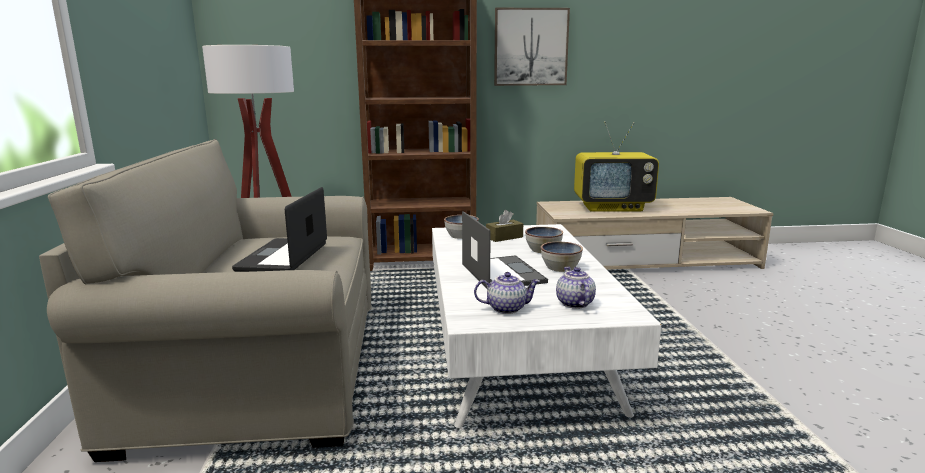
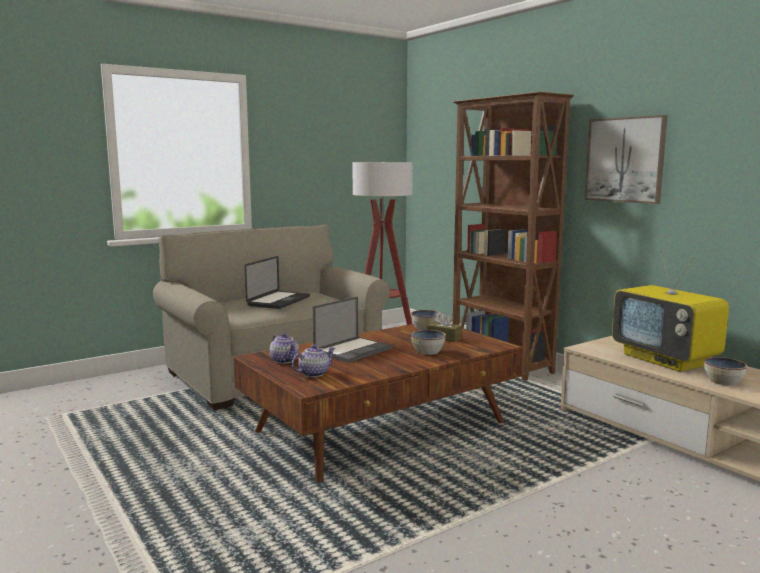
camera: 60 degrees right, 5 degrees down
(283, 257) = (279, 301): laptop -> laptop turned 135 degrees clockwise
(518, 350) = (382, 428): white coffee table -> brown coffee table
(560, 268) = (389, 361): bowl -> bowl (723, 382)

